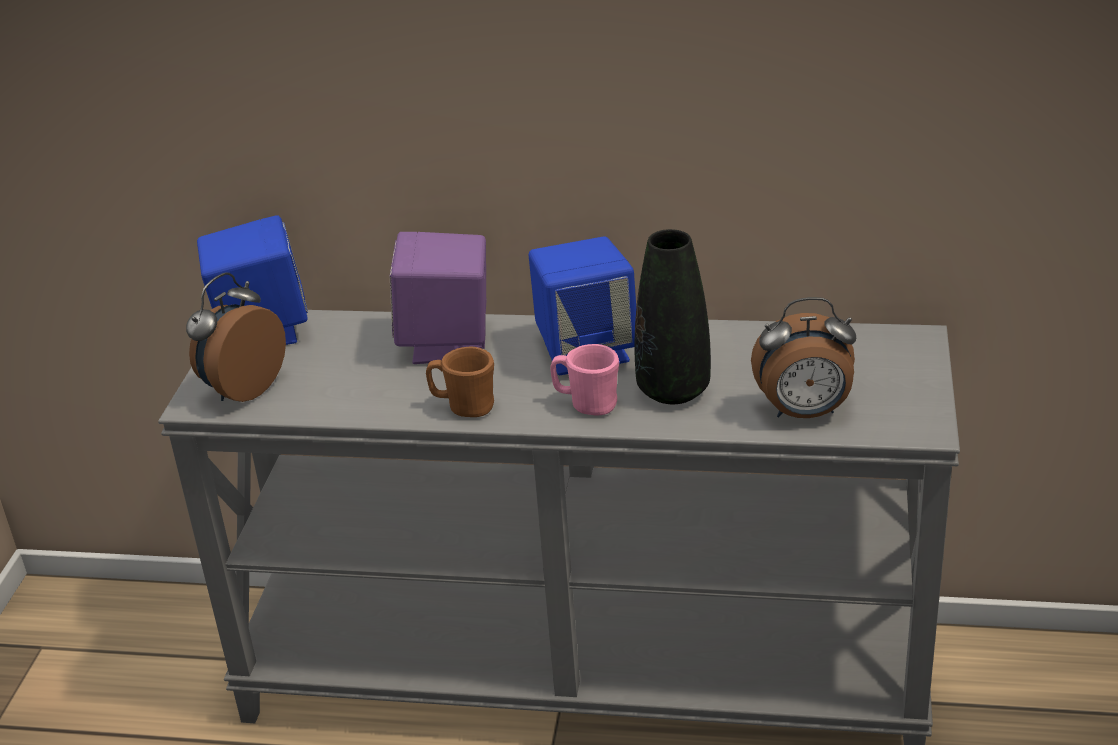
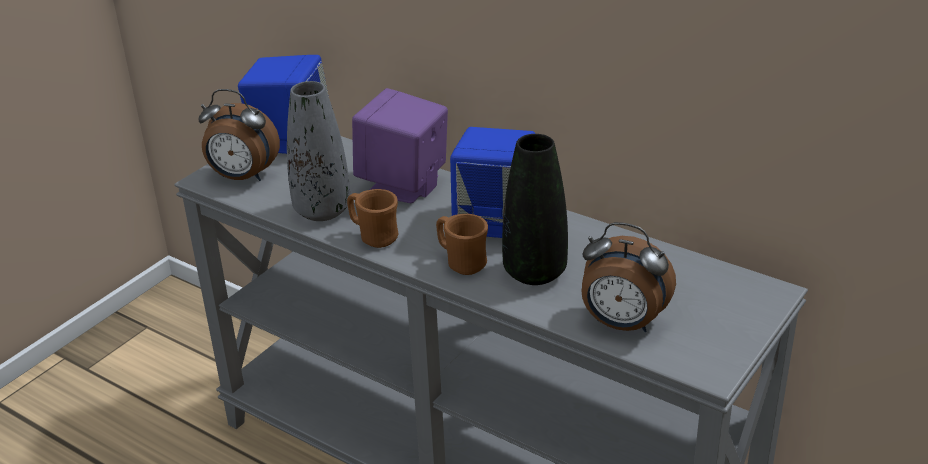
camera: 25 degrees right, 0 degrees up
(242, 389) = (242, 177): alarm clock -> alarm clock turned 135 degrees counterclockwise
(377, 397) = (322, 211): none -> grey vase
(587, 404) = (461, 262): pink mug -> brown mug

